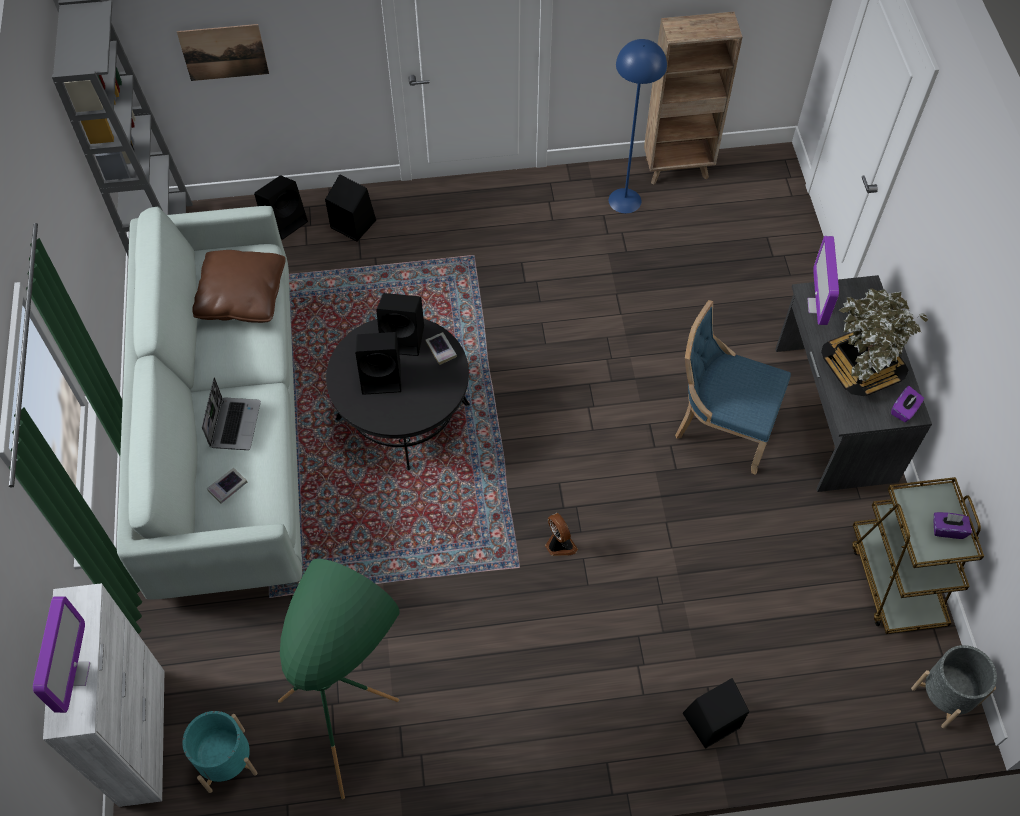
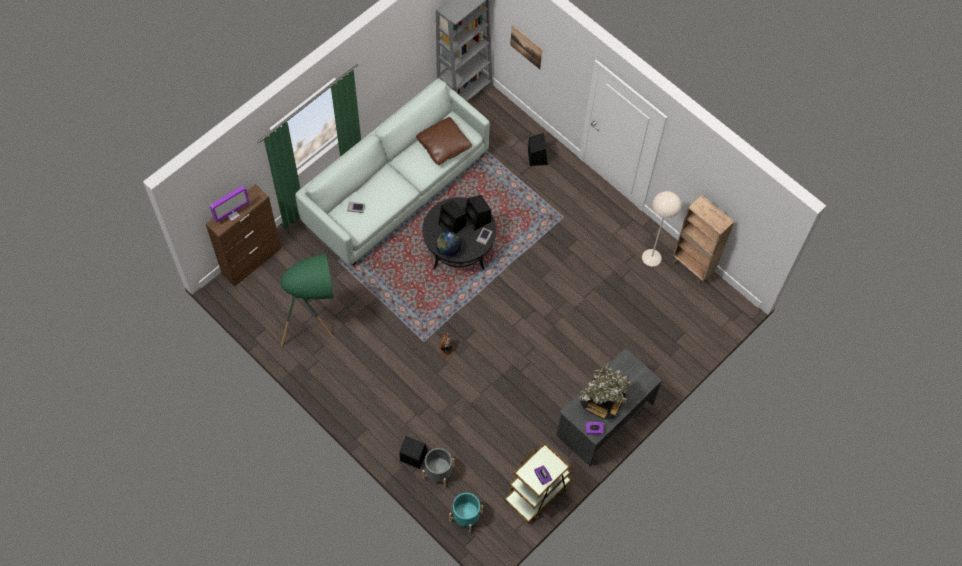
camera: 50 degrees right, 5 degrees up
(142, 736) = (252, 261): white cabinet -> brown cabinet
(226, 760) = (265, 296): turquoise planter -> turquoise planter (466, 517)
(234, 424) = (384, 189): laptop -> none
(285, 221) = (515, 130): black speaker -> none
(418, 410) = (448, 249): none -> globe
(625, 200) = (651, 257): blue floor lamp -> beige floor lamp
(721, 426) = (558, 376): blue chair -> none
(818, 306) = (622, 365): monitor -> none
(945, 696) = (496, 541): grey planter -> grey planter (438, 472)

